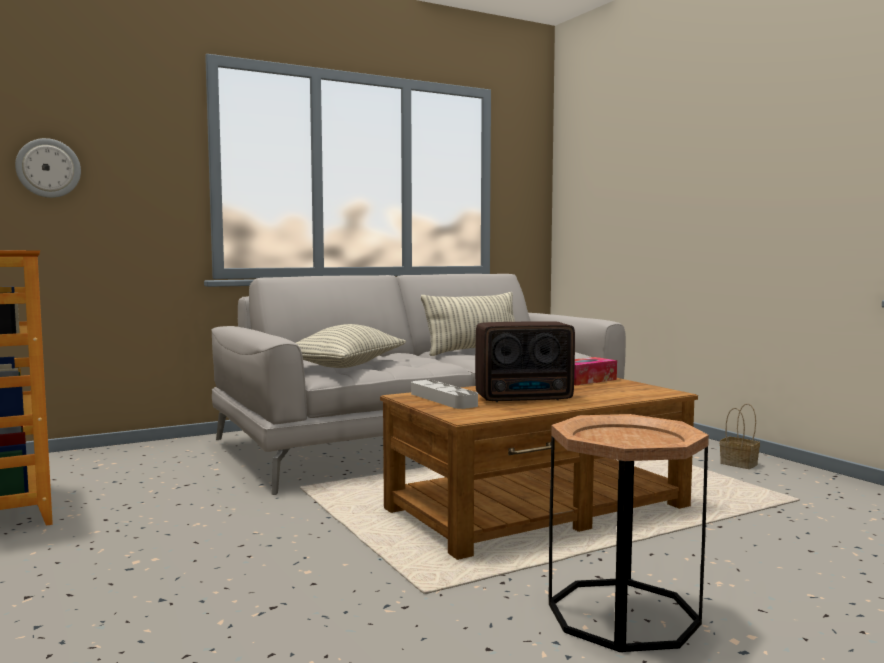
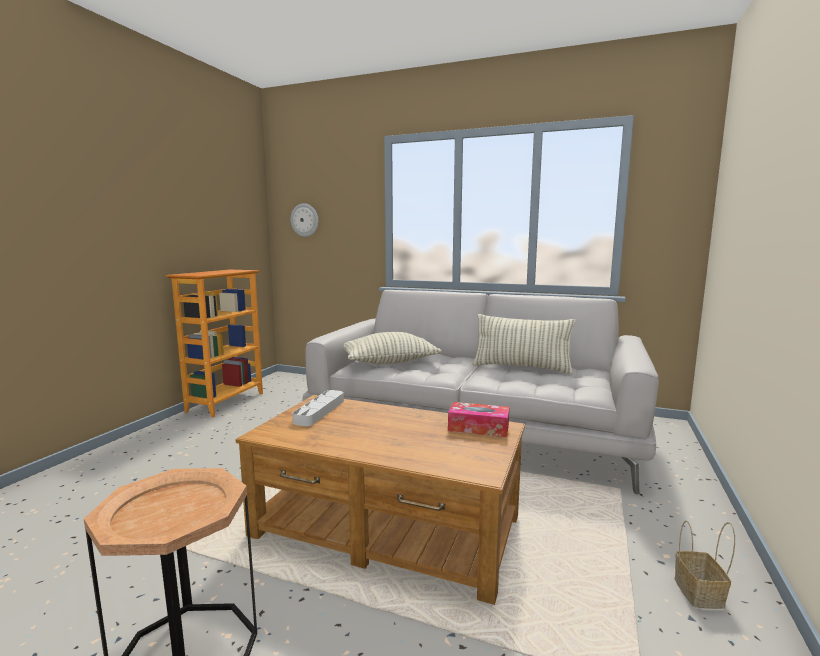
camera: 50 degrees right, 5 degrees up
(526, 398) = (360, 431): radio -> none

